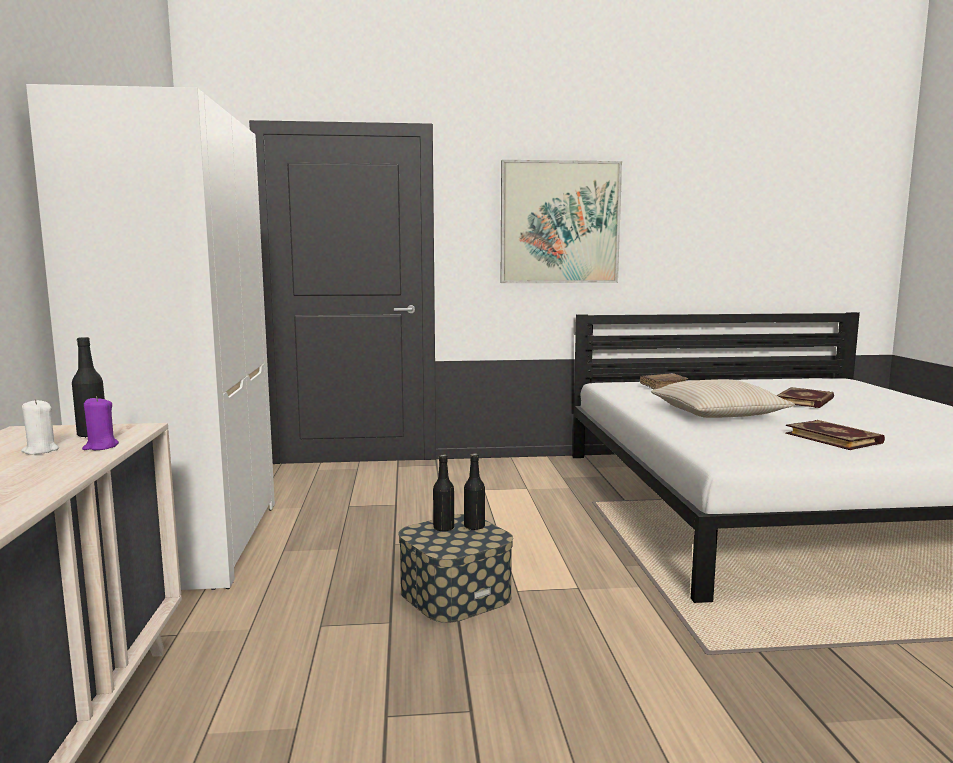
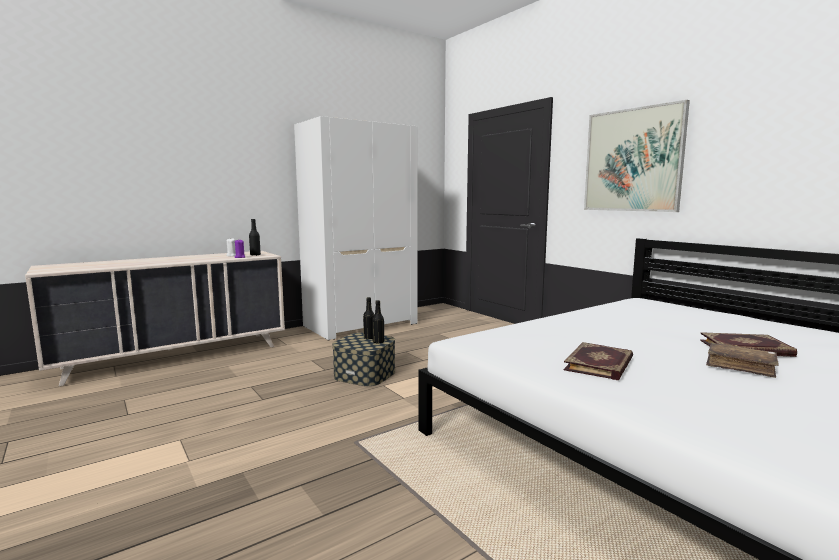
camera: 60 degrees right, 0 degrees up
(663, 387) = (672, 310): brown book -> brown book (740, 366)
(717, 413) = (609, 330): beige pillow -> none

